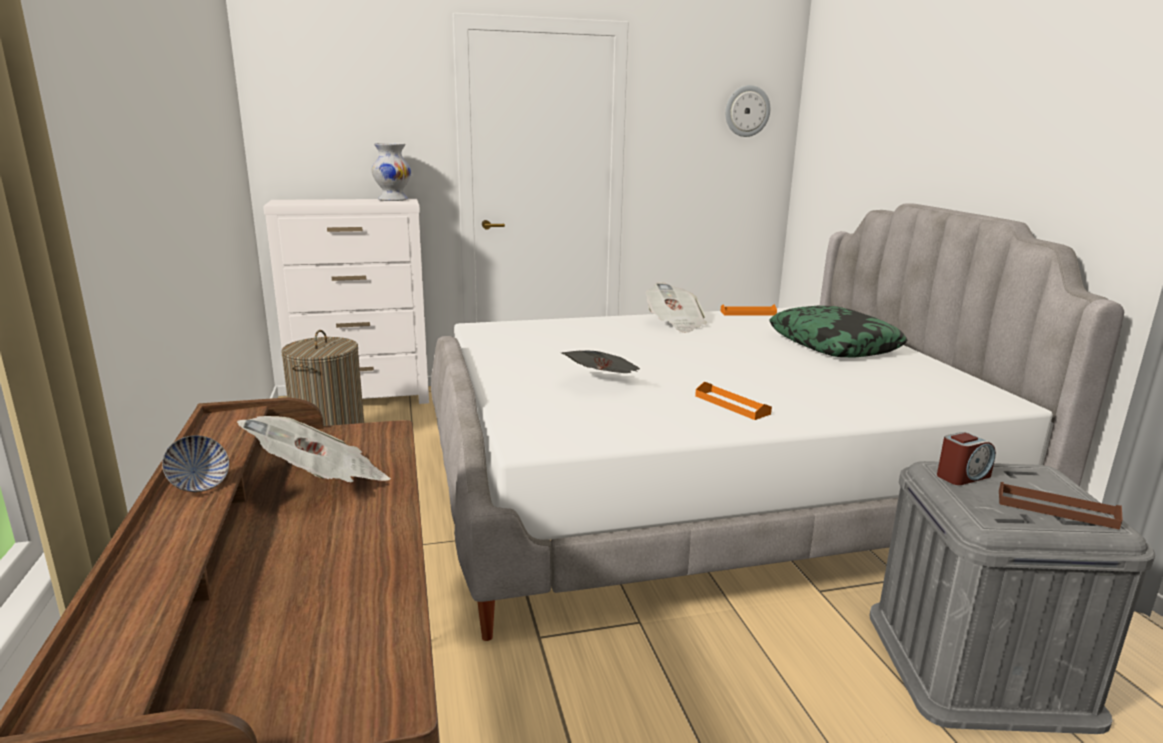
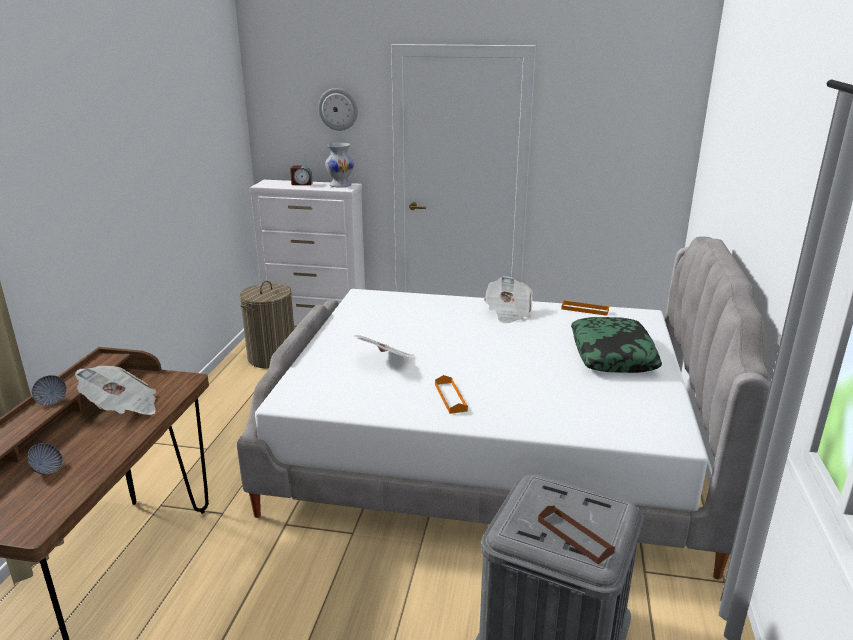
camera: 25 degrees right, 5 degrees up
(290, 596) = (47, 470): none -> bowl
(747, 111) = (648, 120): wall clock -> wall clock (338, 109)
(962, 476) = (545, 493): alarm clock -> alarm clock (301, 184)

